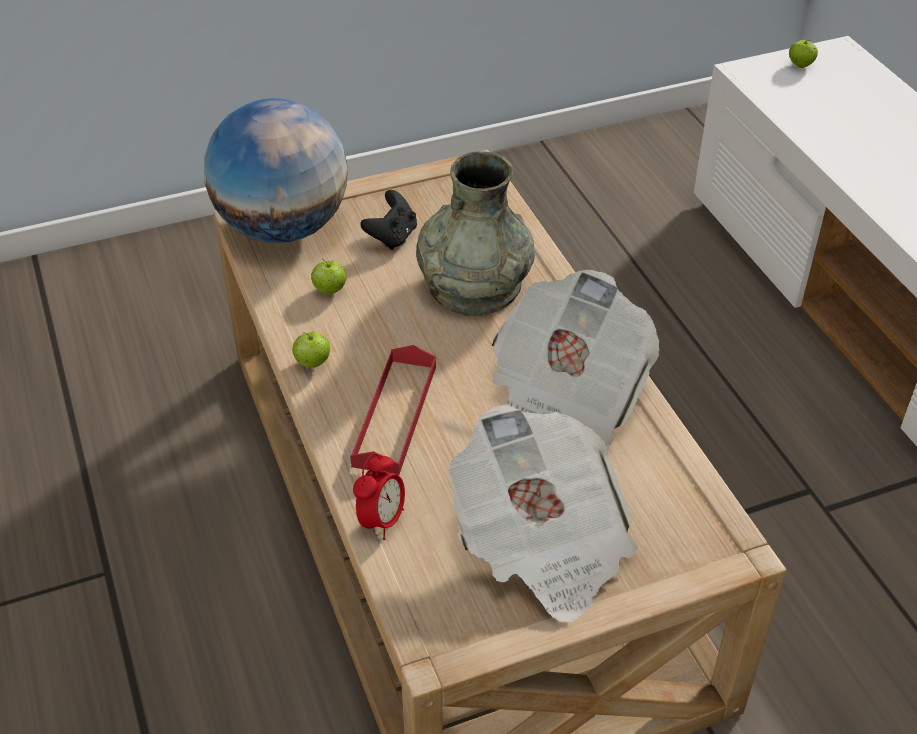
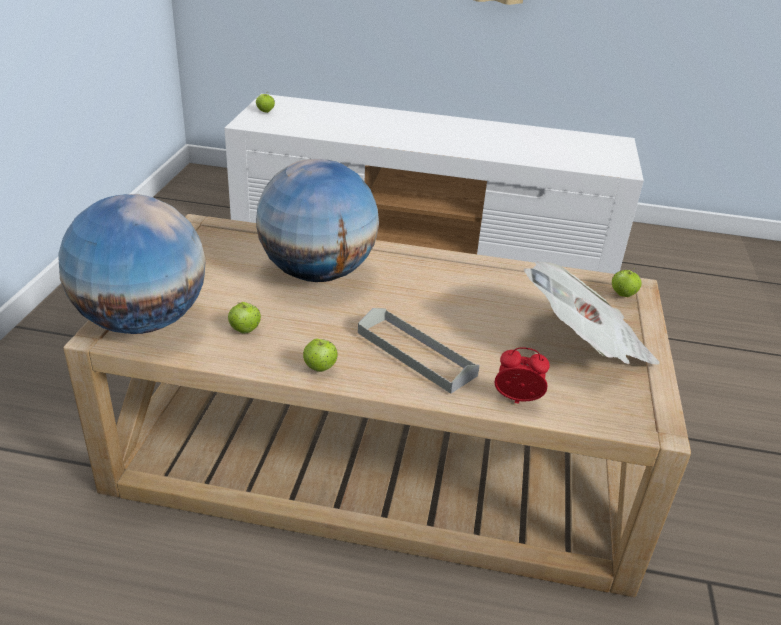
camera: 60 degrees left, 10 degrees down
(381, 520) = (517, 401): alarm clock -> alarm clock turned 45 degrees counterclockwise
(392, 237) = (223, 282): black game controller -> none
(395, 415) = (415, 353): red tray -> grey tray
(474, 284) = (317, 273): grey vase -> globe
(564, 397) = (461, 287): newspaper -> none
(701, 544) = (623, 295): none -> apple

